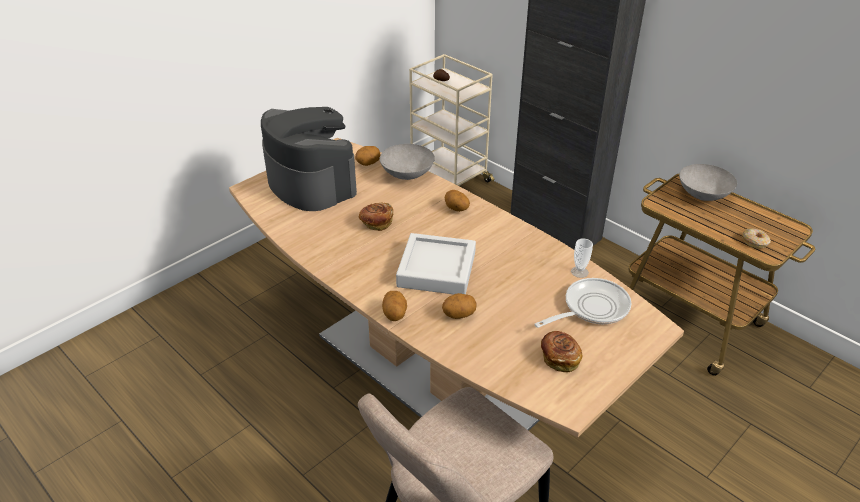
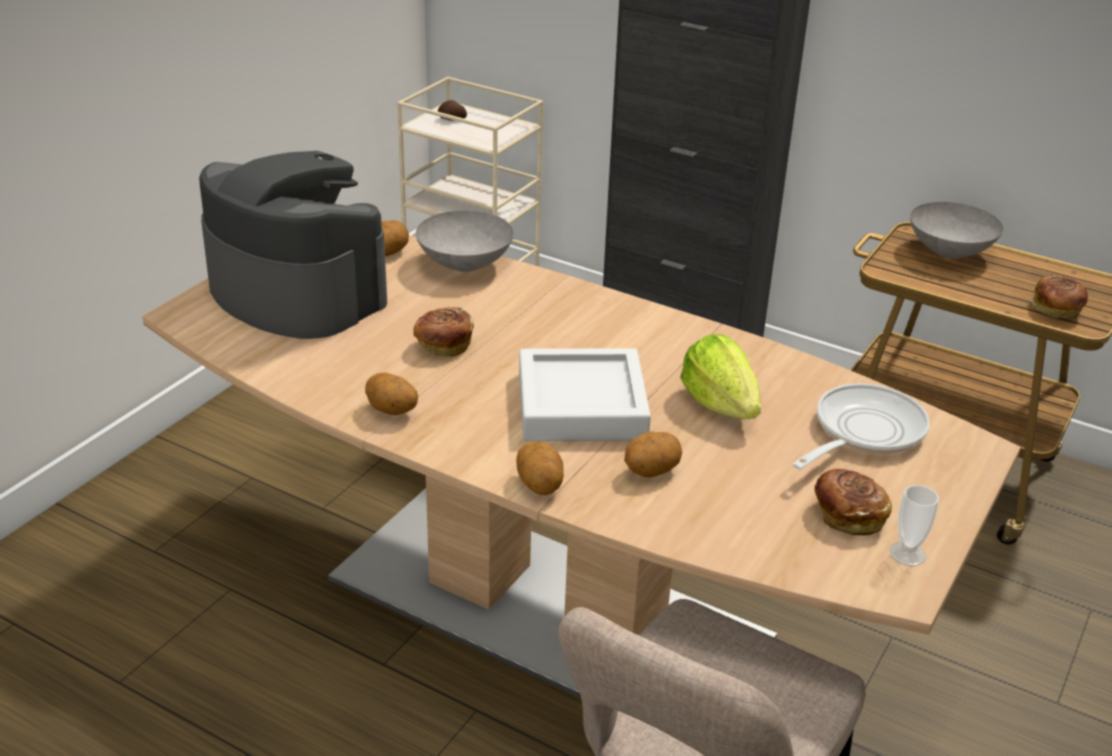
camera: 15 degrees left, 5 degrees down
(456, 209) = (573, 309): potato -> potato (391, 411)
(515, 279) = (720, 405): none -> lettuce
(579, 272) = (819, 380): cup -> cup (907, 554)
(755, 242) = (1056, 309): donut -> bread

